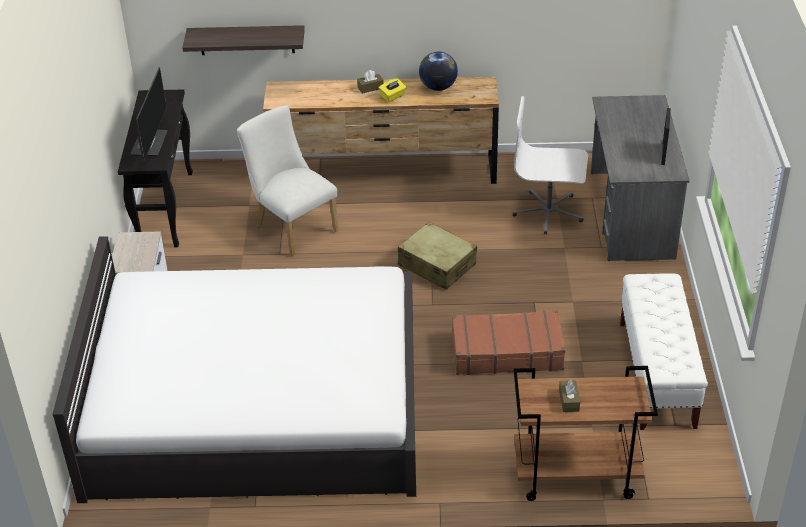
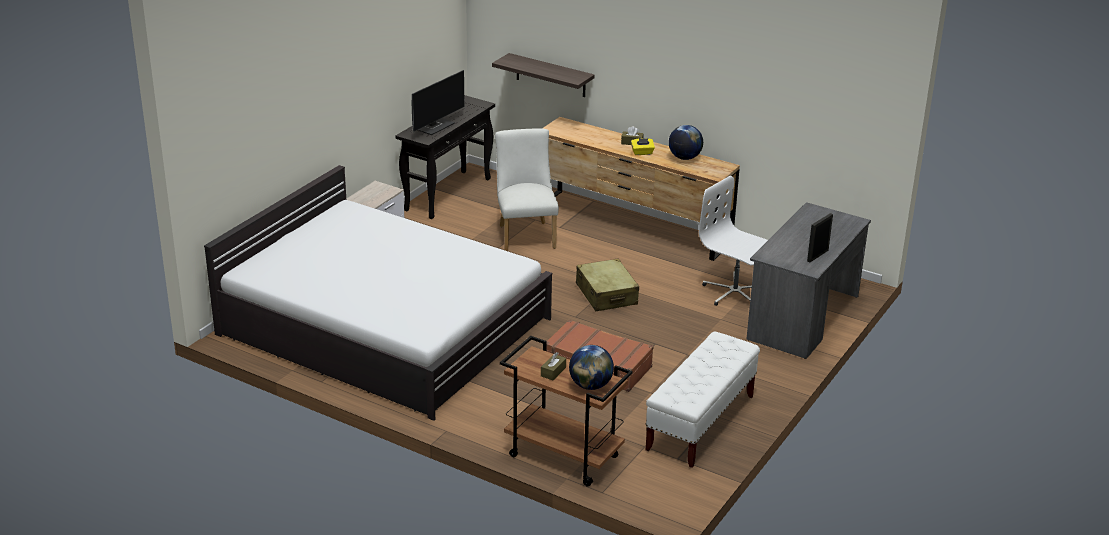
camera: 30 degrees right, 10 degrees down
(619, 400) = (590, 385): none -> globe

